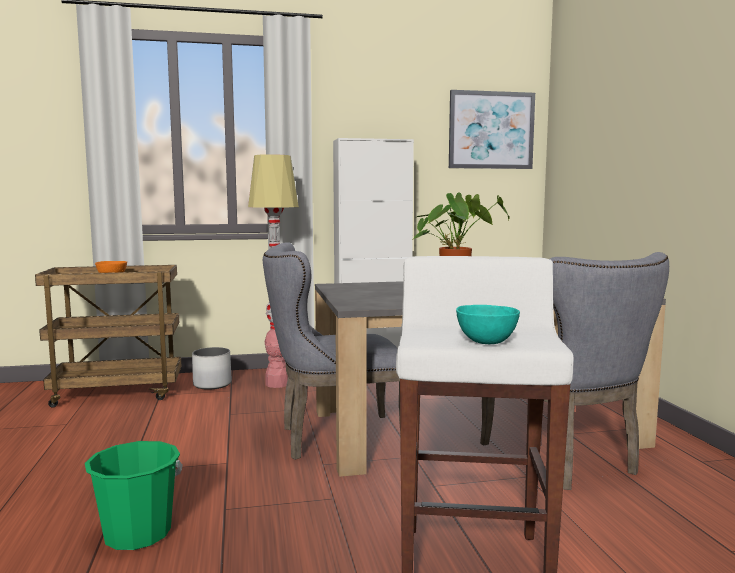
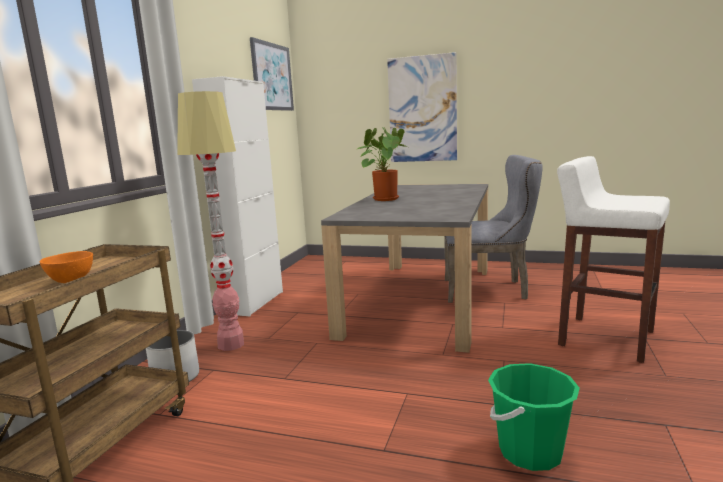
camera: 60 degrees left, 5 degrees up
(334, 438) = (396, 342): grey chair -> none
(485, 342) = (649, 201): turquoise bowl -> none
(648, 170) = (422, 109): none -> picture

